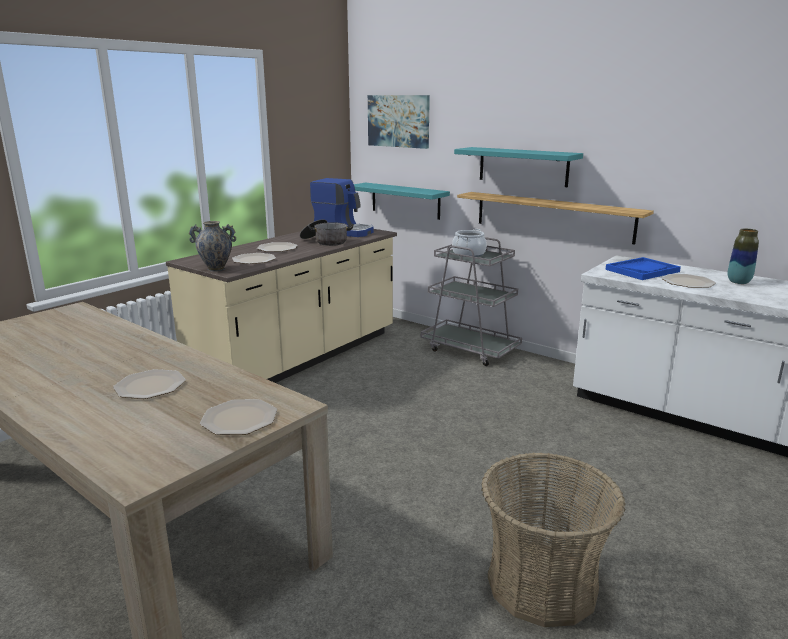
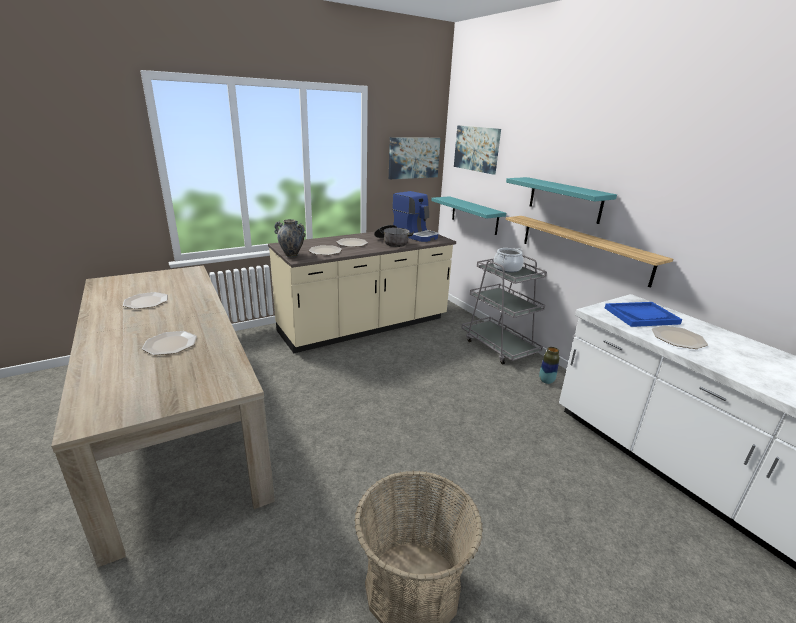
camera: 20 degrees right, 5 degrees up
(238, 419) = (193, 388): plate -> plate (145, 301)
(319, 137) = (413, 158): none -> picture
(738, 282) = (737, 348): vase -> vase (546, 381)

